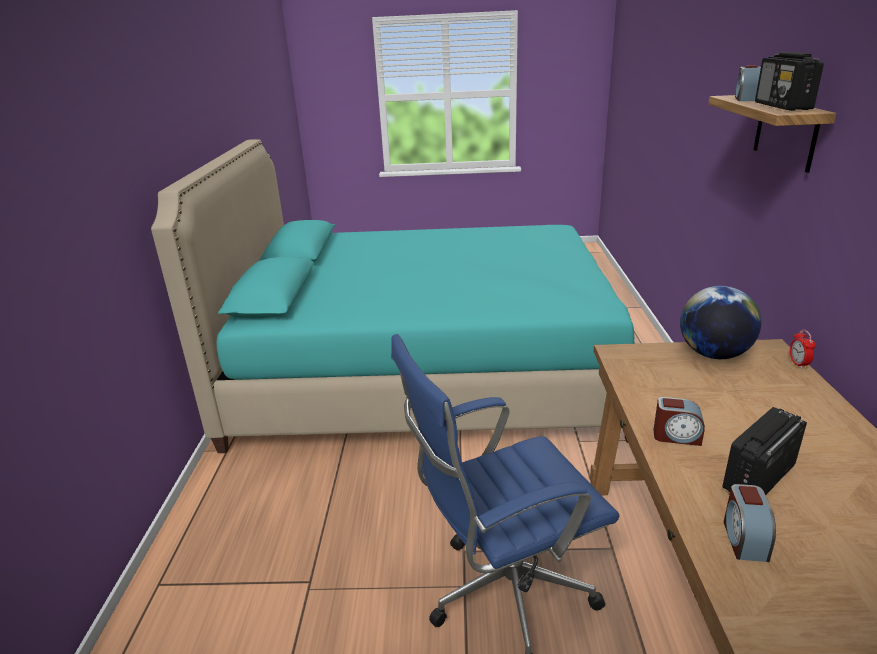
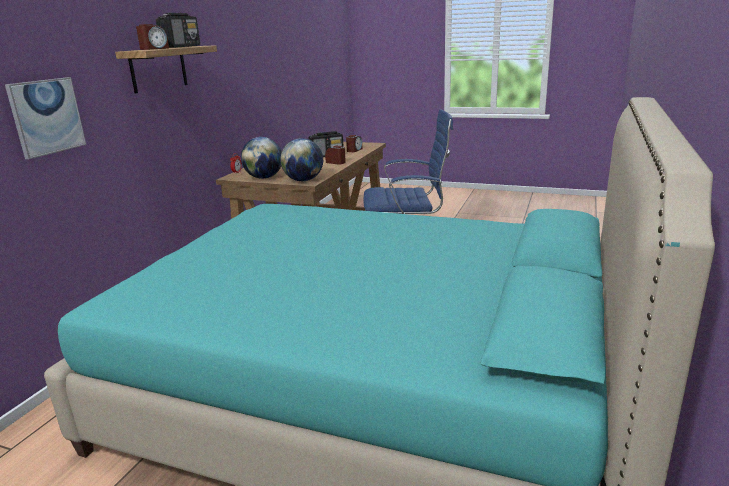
camera: 160 degrees left, 5 degrees down
(634, 356) = (303, 180): none -> globe
(704, 136) = (46, 116): none -> picture

